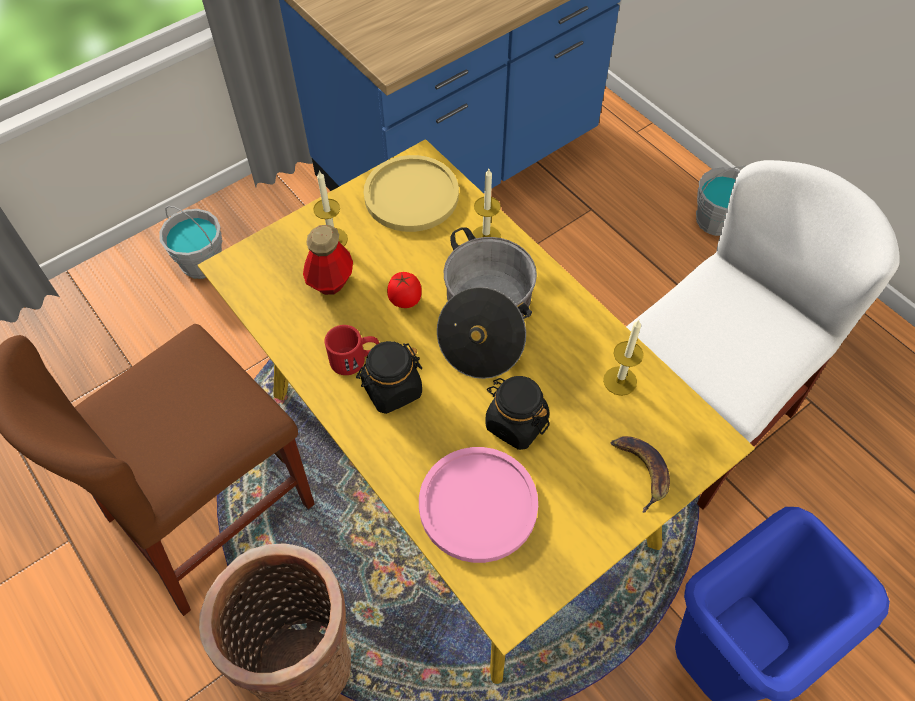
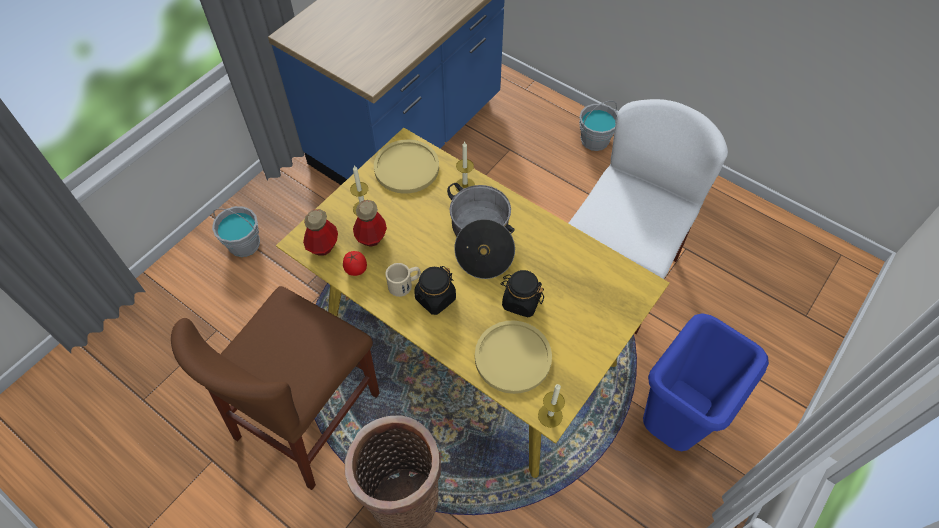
camera: 15 degrees left, 0 degrees up
(260, 279) = (323, 246): none -> bottle
(355, 359) = (405, 284): red mug -> beige mug
(405, 301) = (425, 239): tomato -> tomato (356, 270)
(478, 505) = (513, 357): pink plate -> yellow plate
(620, 381) = (577, 260): candle -> candle (550, 415)
(641, 471) = (606, 313): banana -> none

